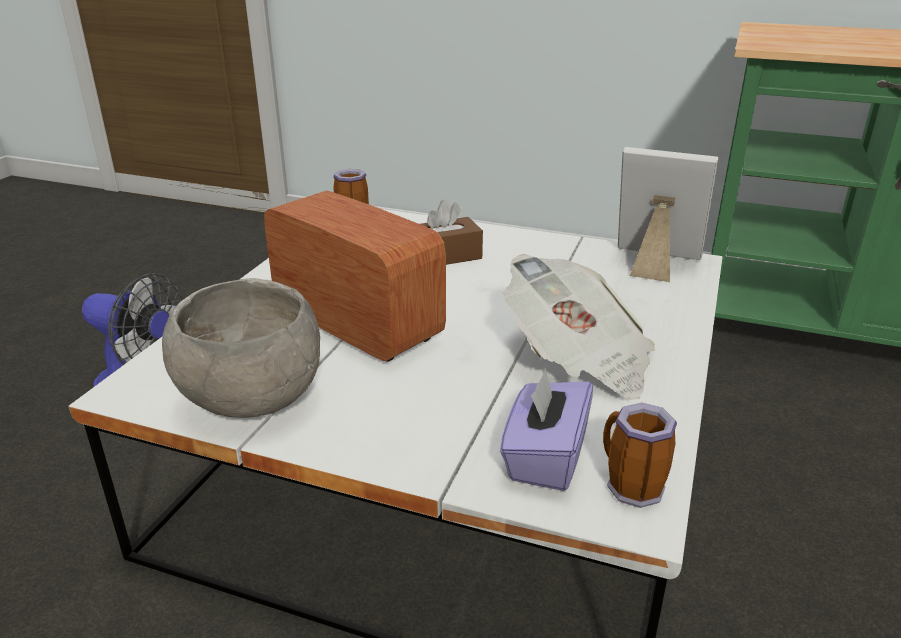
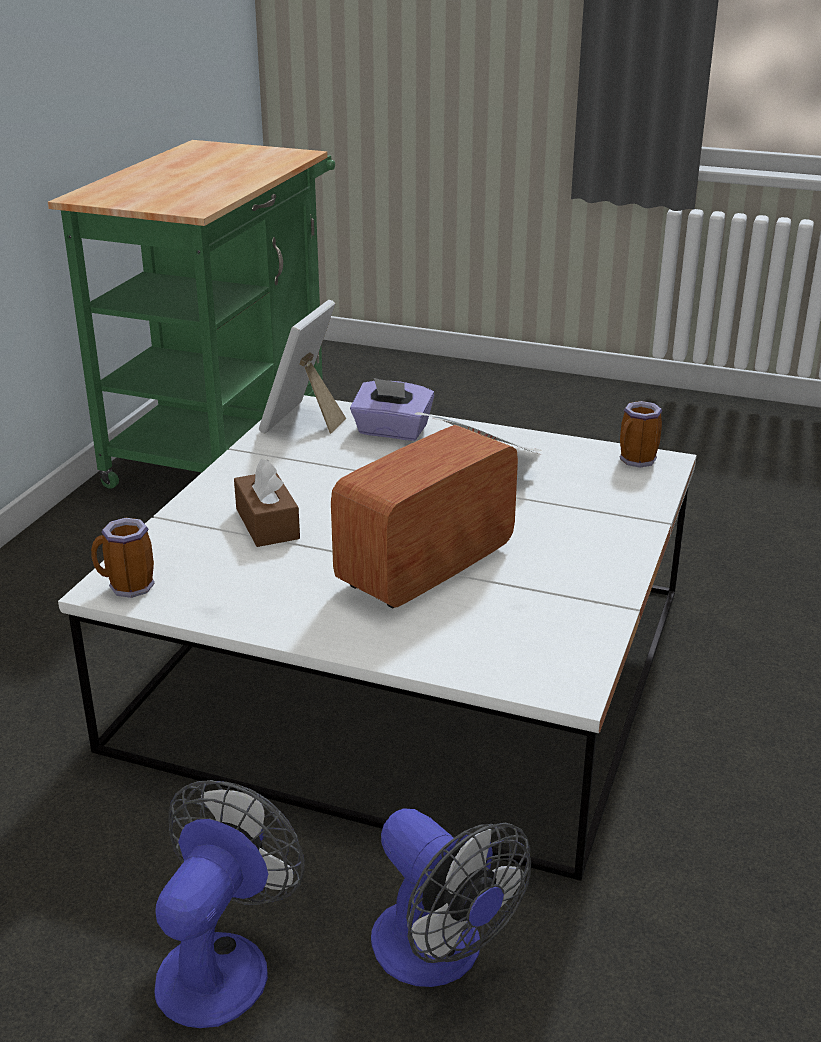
camera: 90 degrees left, 0 degrees up
(92, 473) = (440, 955): none -> fan
(251, 401) = (570, 611): grey bowl -> none
(544, 457) = (614, 486): purple tissue box -> purple tissue box (392, 431)

